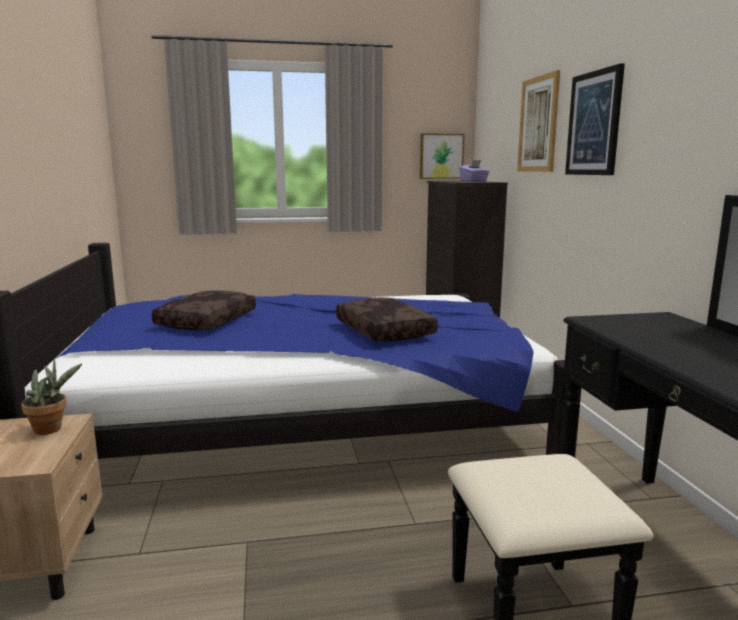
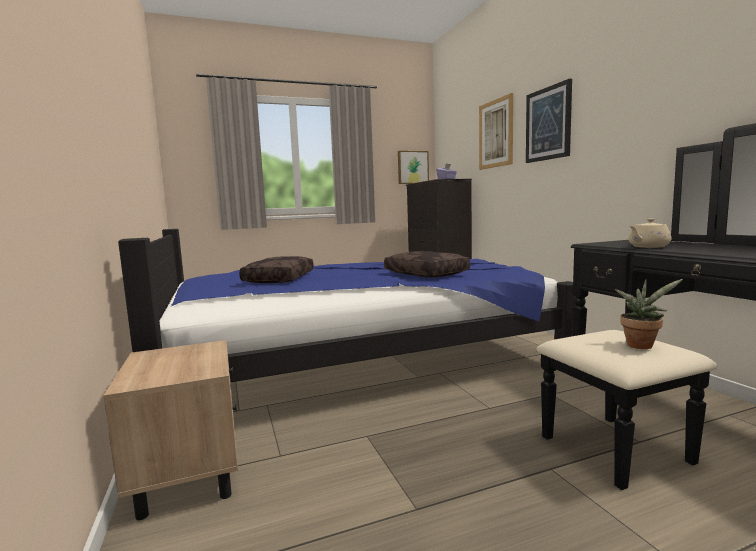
camera: 10 degrees left, 5 degrees down
(52, 429) = (201, 351): potted plant -> potted plant (641, 345)
(646, 341) = (648, 247): none -> beige teapot

